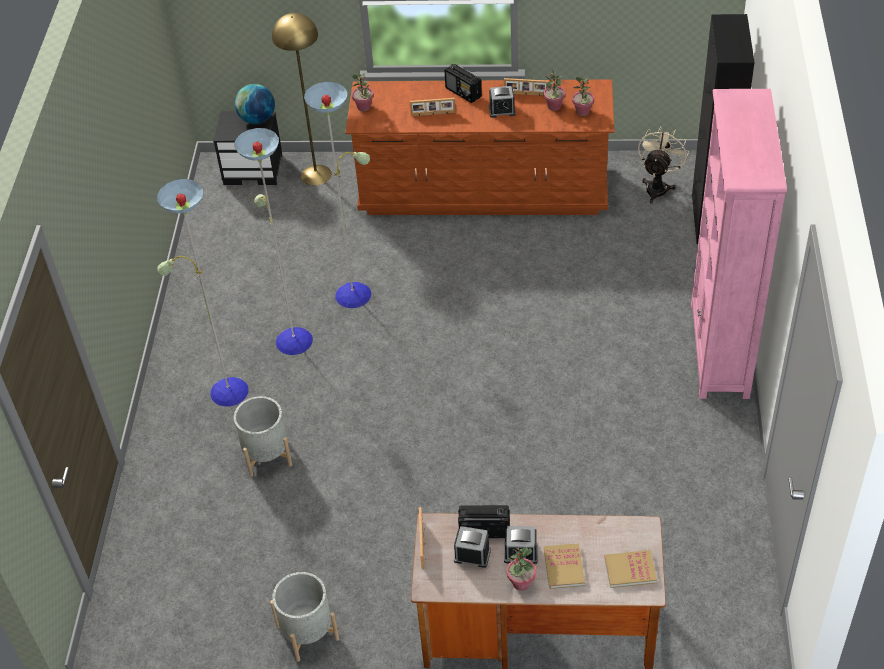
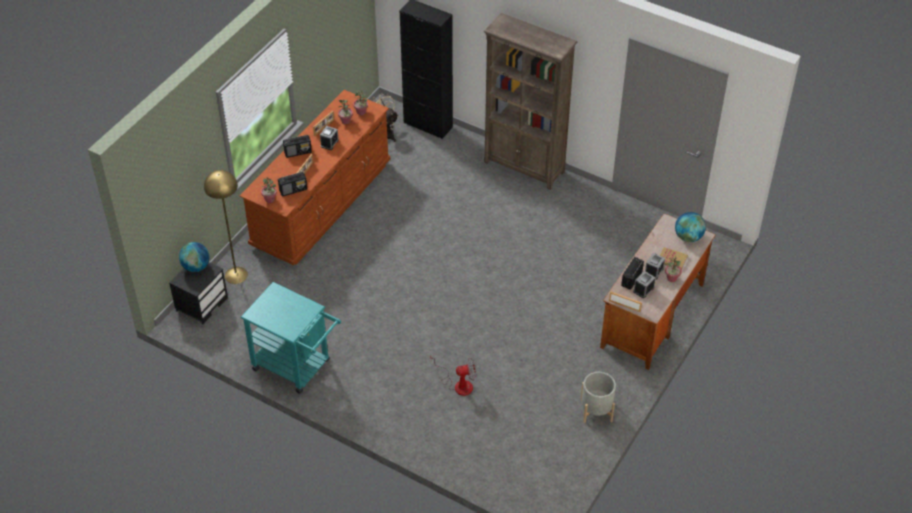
camera: 65 degrees left, 0 degrees up
(206, 291) = (297, 367): none -> turquoise cart
(267, 455) = (458, 384): grey planter -> fan
(292, 339) = (374, 339): floor lamp -> none
(395, 118) = (293, 190): none -> radio
(630, 570) = (688, 237): book -> globe
(719, 351) = (524, 167): pink bookcase -> brown bookcase

